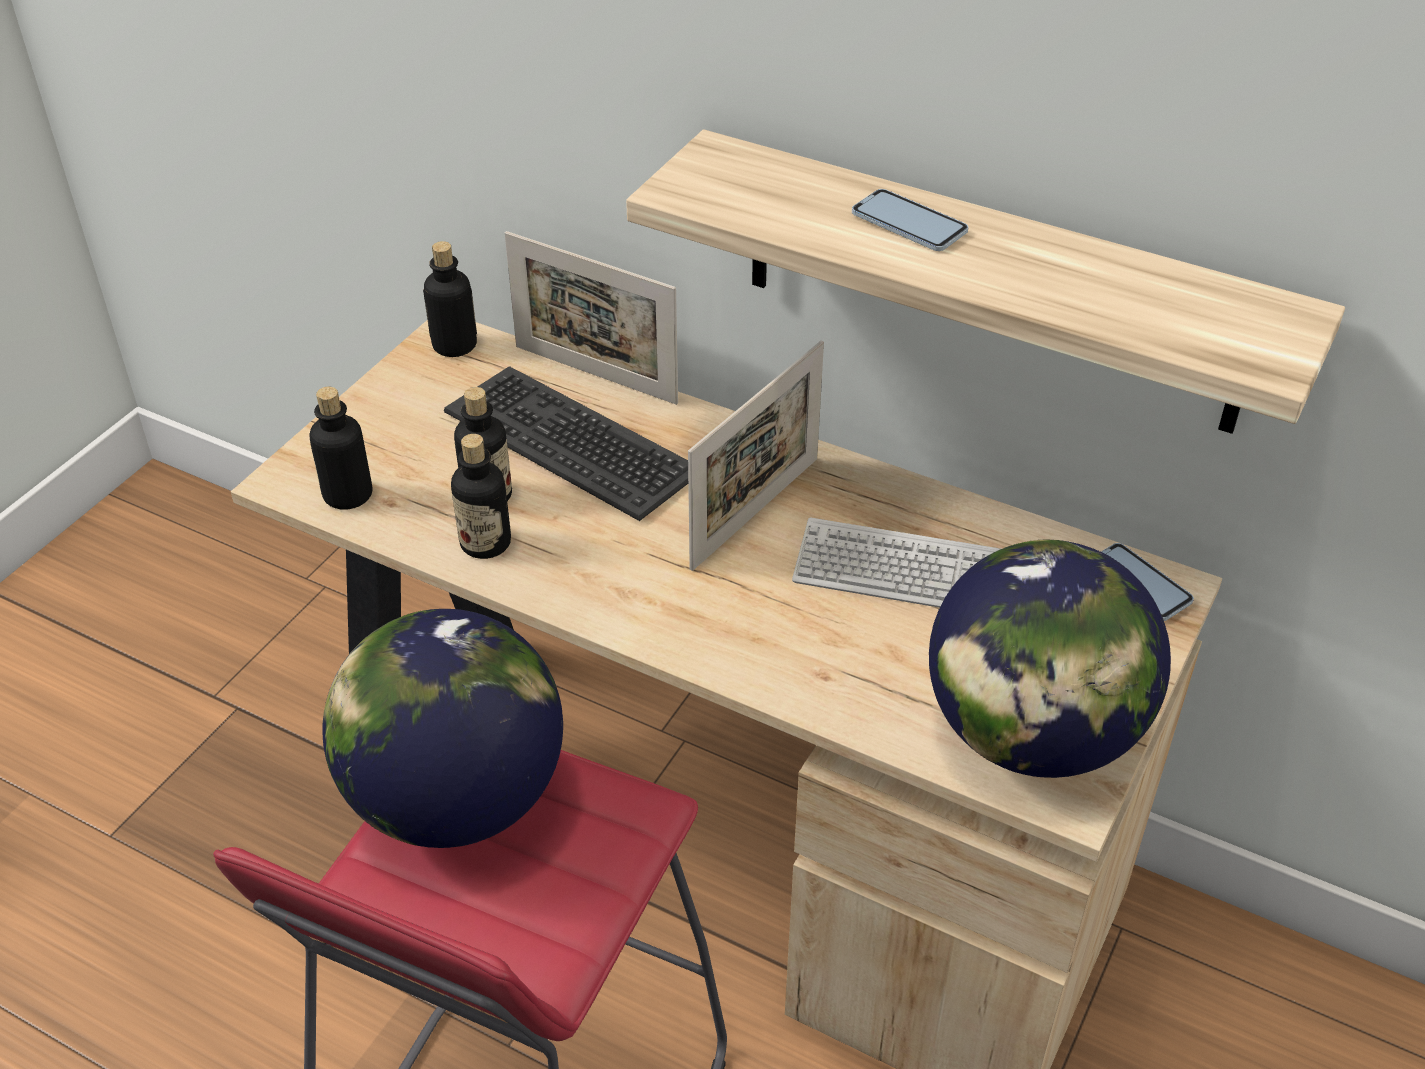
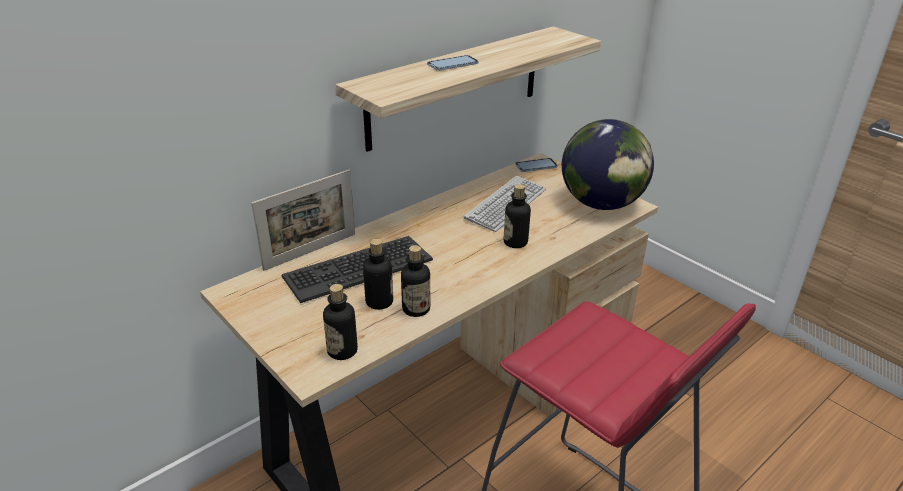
camera: 70 degrees left, 10 degrees down
(454, 345) = (241, 291): bottle -> bottle (515, 242)
(457, 800) = (569, 364): globe -> none
(755, 512) = (445, 231): picture frame -> none

